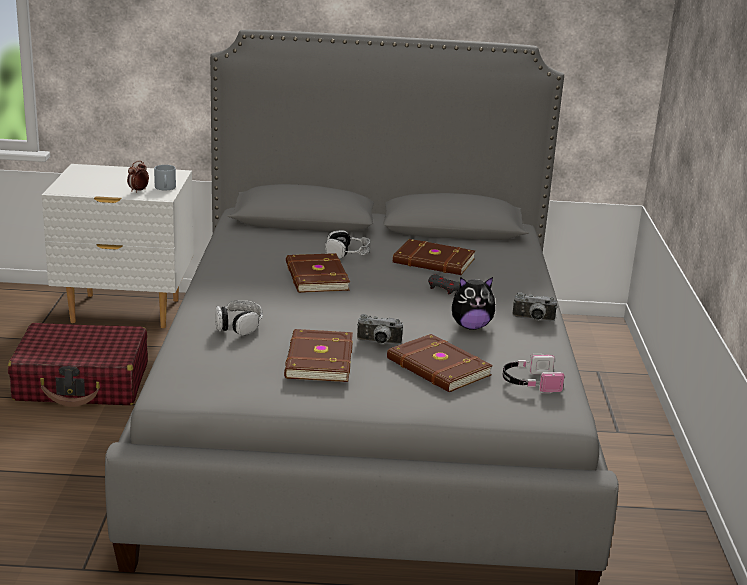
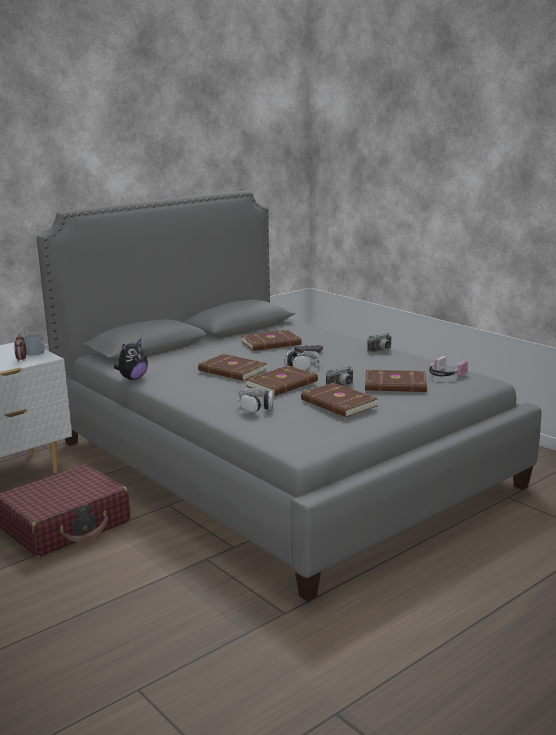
camera: 40 degrees left, 5 degrees down
(322, 313) = (283, 384): none -> brown book
(347, 253) = (217, 355): headphones -> headphones (302, 366)
(471, 326) = (363, 363): plush toy -> plush toy (133, 378)

